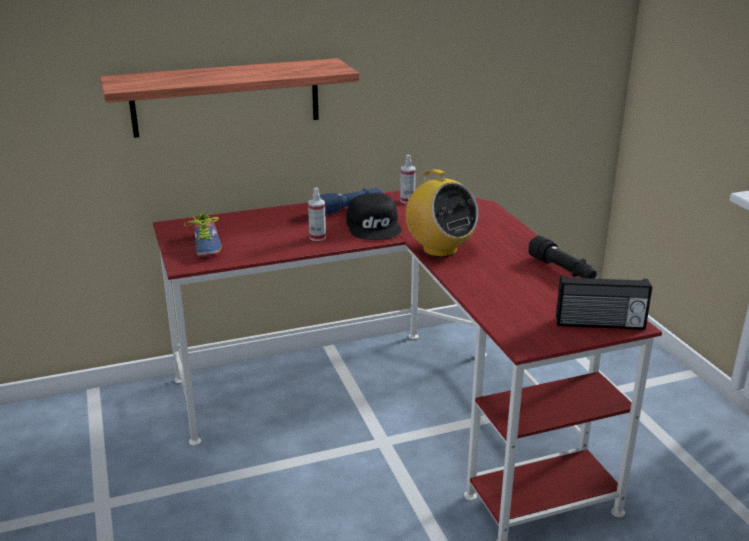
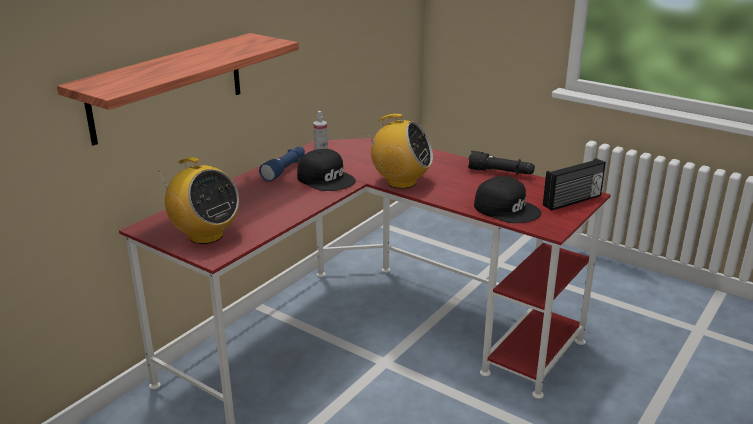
camera: 35 degrees left, 0 degrees up
(204, 246) = (205, 235): shoe -> radio
(317, 237) = (294, 200): spray bottle -> none
(509, 308) = (507, 209): none -> black cap

